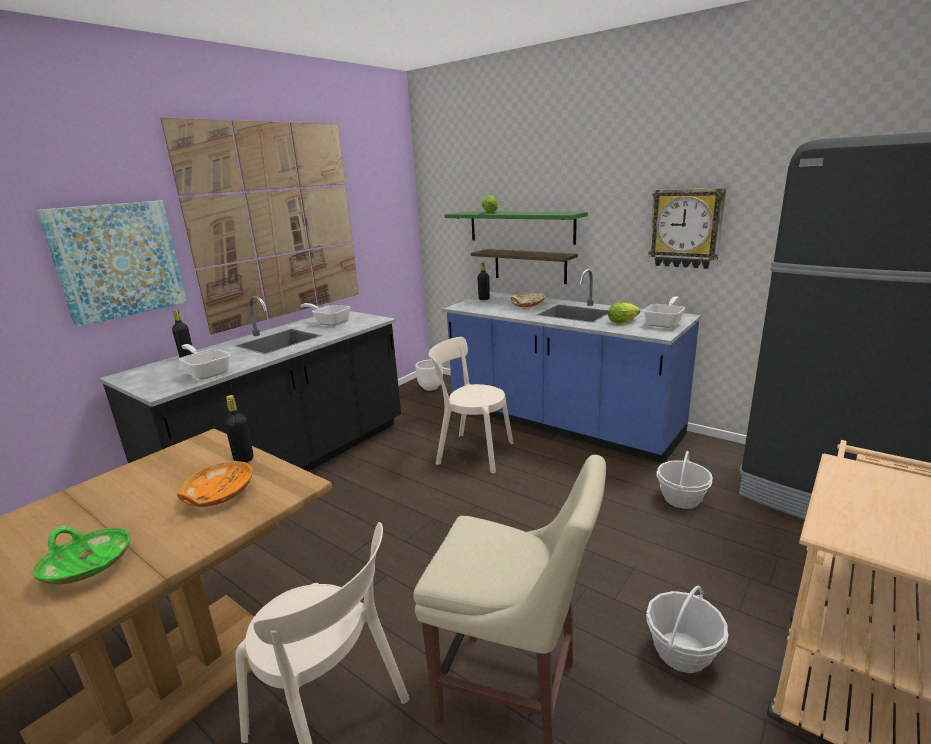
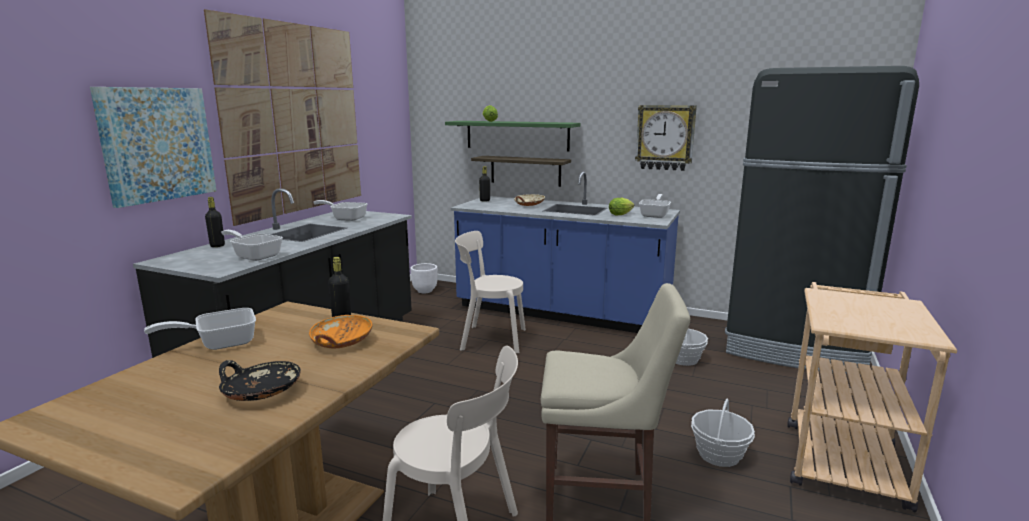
camera: 15 degrees left, 5 degrees down
(87, 566) = (260, 392): green bowl -> black bowl
(109, 484) = (219, 343): none -> frying pan

